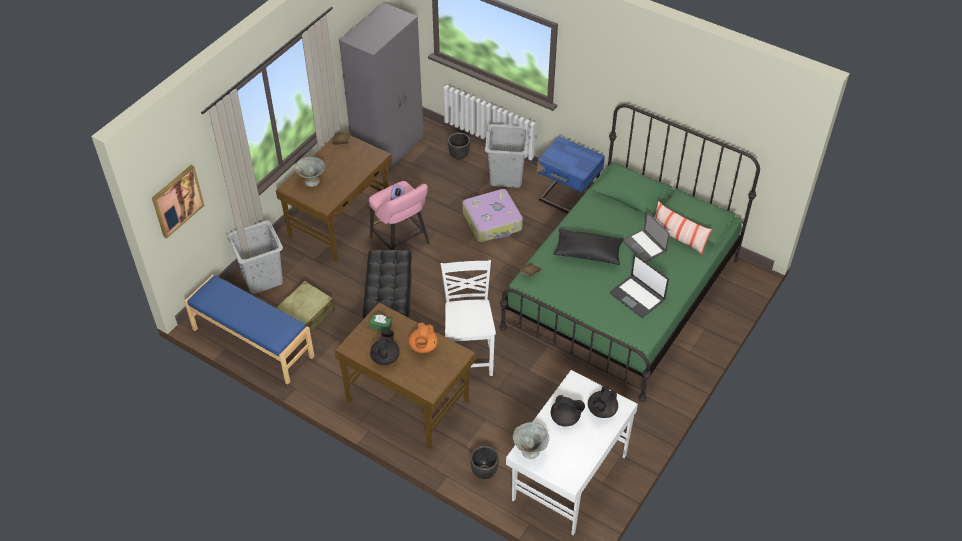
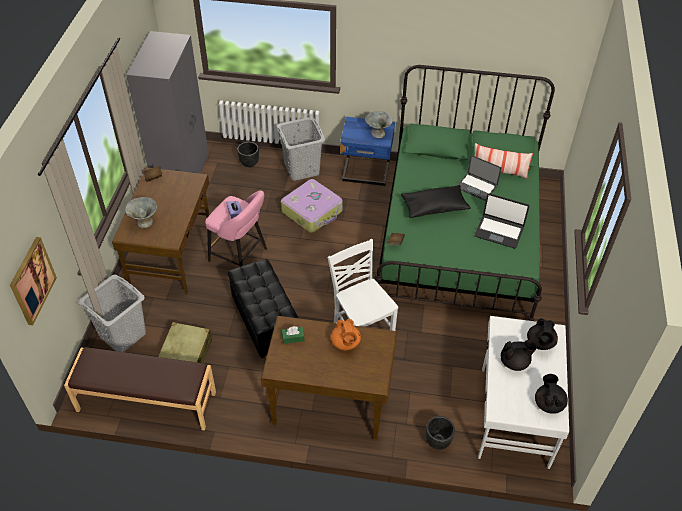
camera: 25 degrees left, 0 degrees up
(252, 343) = (146, 402): blue bench -> brown bench
(385, 357) = (315, 367): black teapot -> black teapot (548, 403)
(530, 450) = (503, 405): grey bowl -> grey bowl (377, 133)

